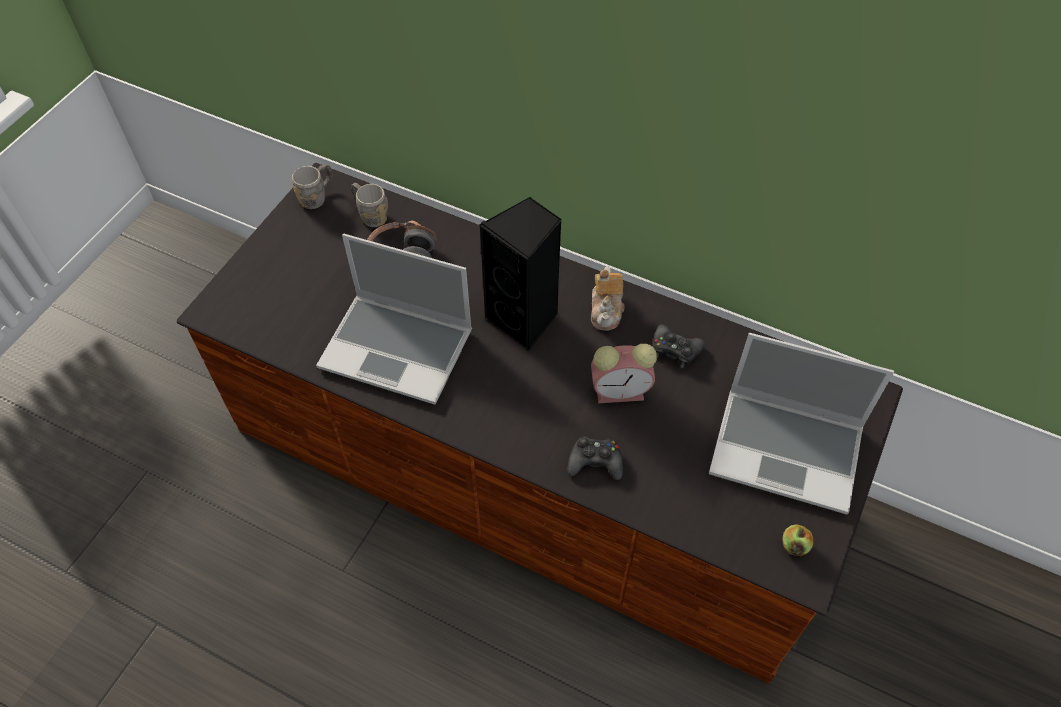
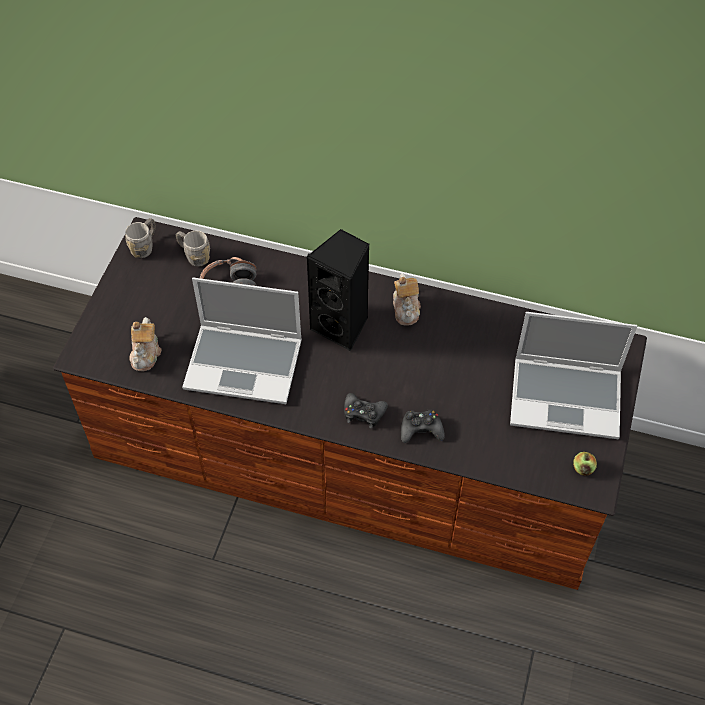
camera: 10 degrees left, 0 degrees up
(286, 319) = (146, 354): none -> teapot
(621, 391) = (431, 371): alarm clock -> none
(675, 350) = (466, 333): black game controller -> black game controller (363, 413)

